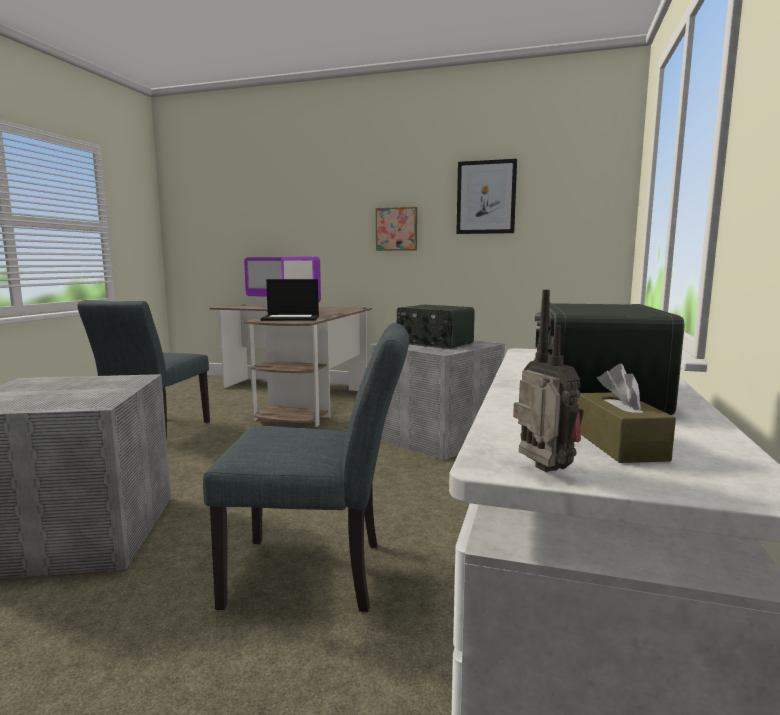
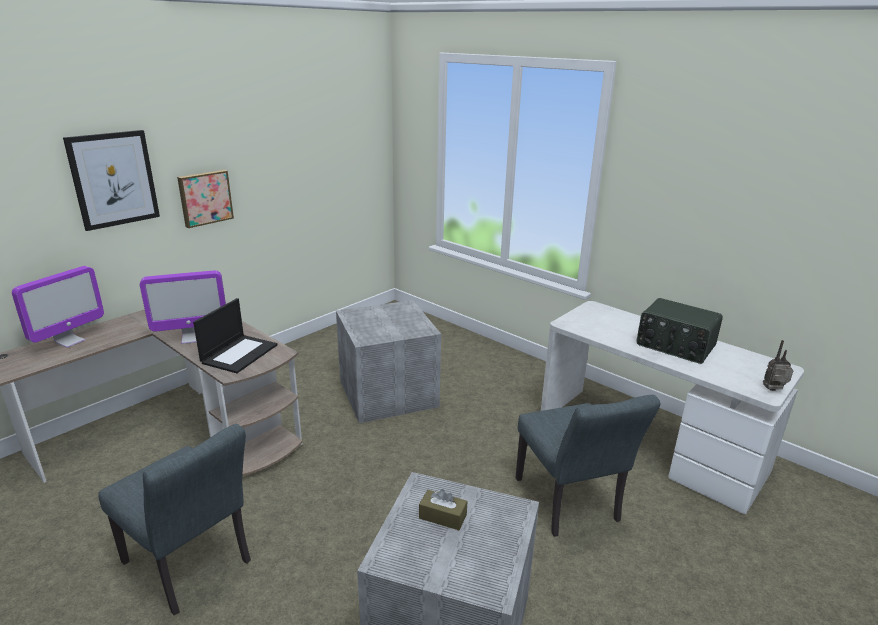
camera: 65 degrees left, 15 degrees up
(319, 574) = (570, 505): grey chair -> grey chair turned 135 degrees clockwise
(434, 343) = (384, 322): radio -> none
(486, 197) = (289, 151): picture -> picture (113, 179)
(619, 445) = (747, 369): brown tissue box -> brown tissue box (442, 516)

